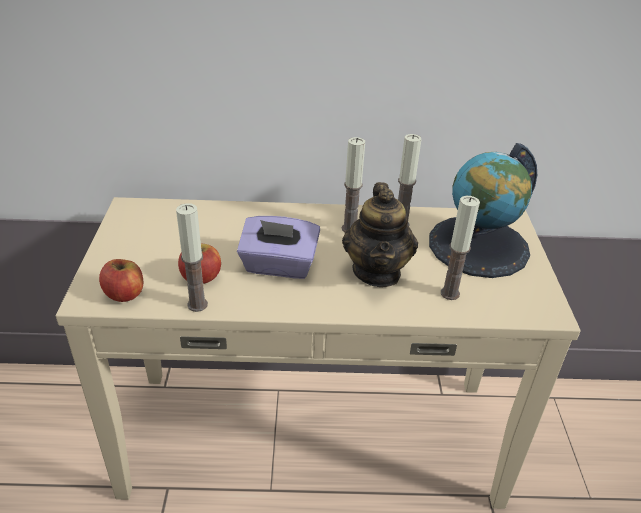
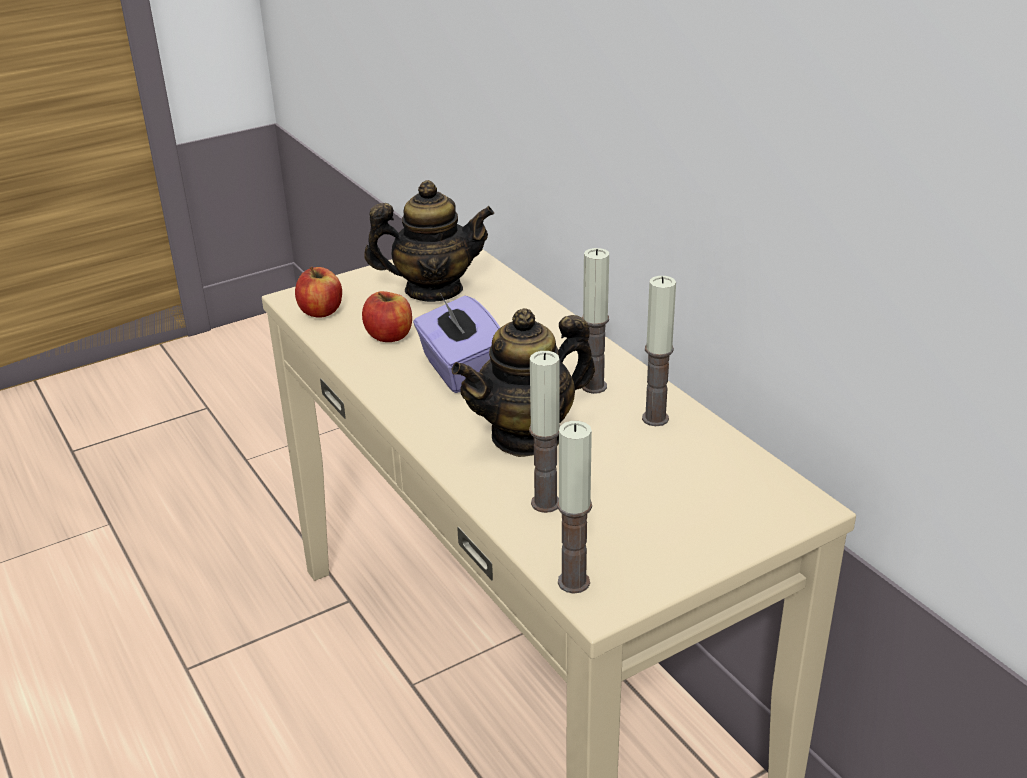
camera: 60 degrees right, 5 degrees down
(165, 236) = (433, 290): none -> teapot
(197, 305) = (344, 352): candle -> candle (573, 582)
(478, 246) = (687, 496): globe -> none

